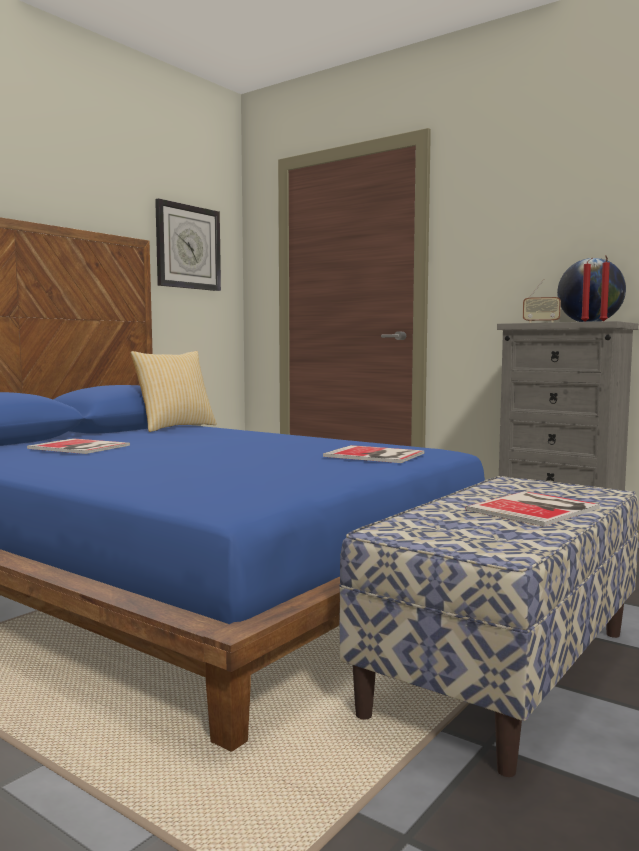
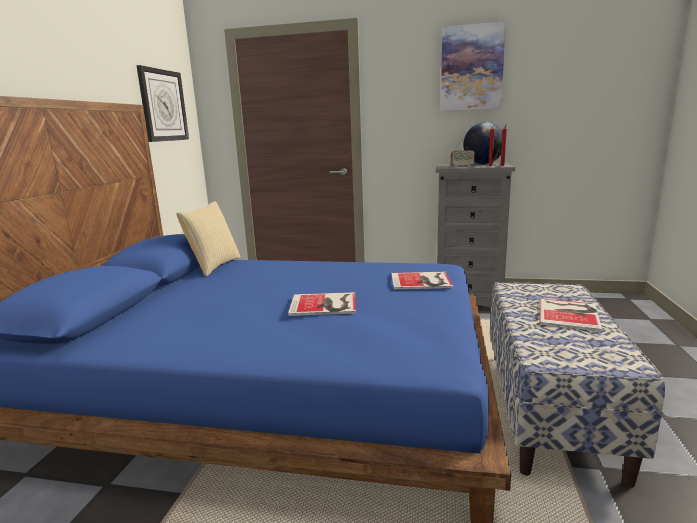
camera: 25 degrees left, 10 degrees up
(79, 447) = (194, 312): book -> book (325, 305)
(583, 182) = (471, 68): none -> picture

